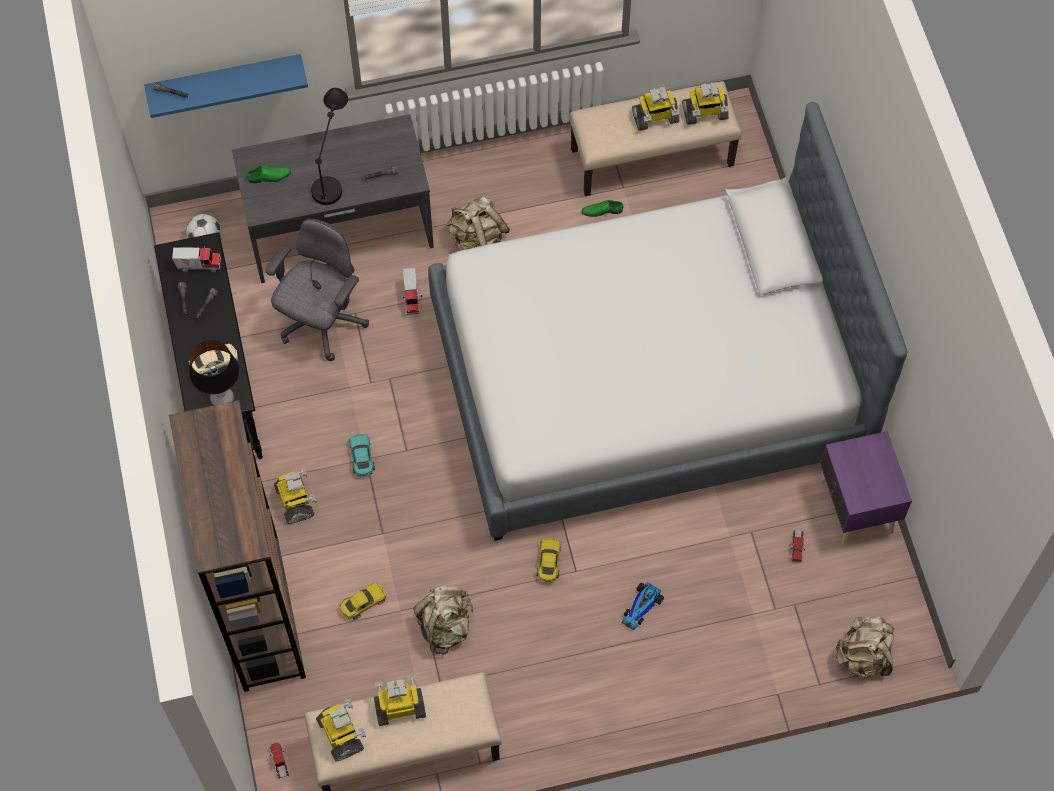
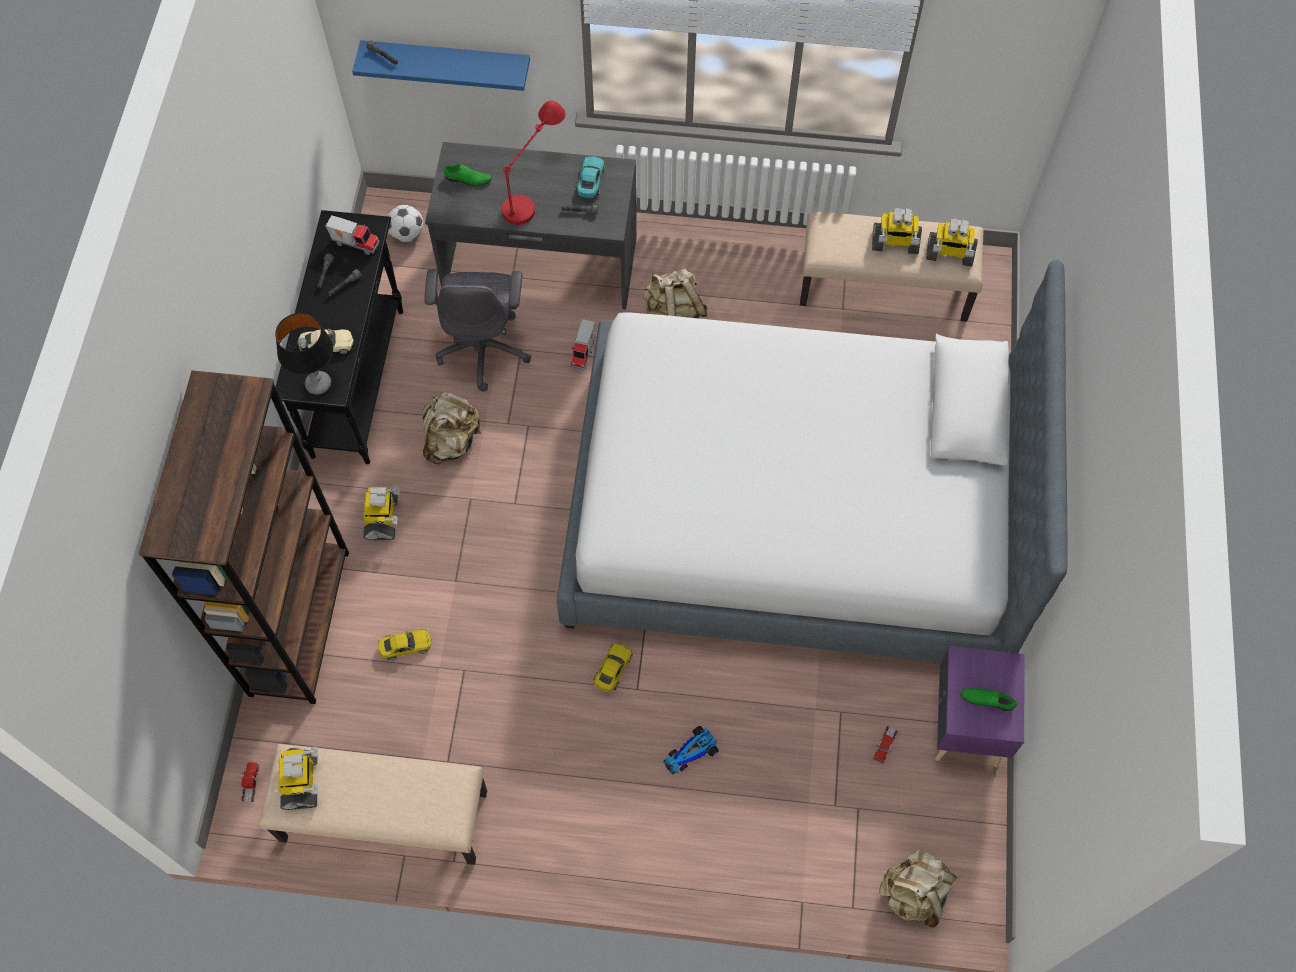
camera: 20 degrees right, 0 degrees up
(322, 322) = (484, 348): grey office chair -> grey office chair turned 135 degrees clockwise
(333, 169) = (534, 190): black table lamp -> red table lamp
(361, 457) = (467, 496): turquoise toy car -> turquoise toy car (590, 181)
(400, 707) = (375, 774): toy robot -> none
(445, 626) = (478, 700): beige backpack -> beige backpack (452, 441)
(602, 210) = (812, 325): green shoe -> green shoe (987, 699)

